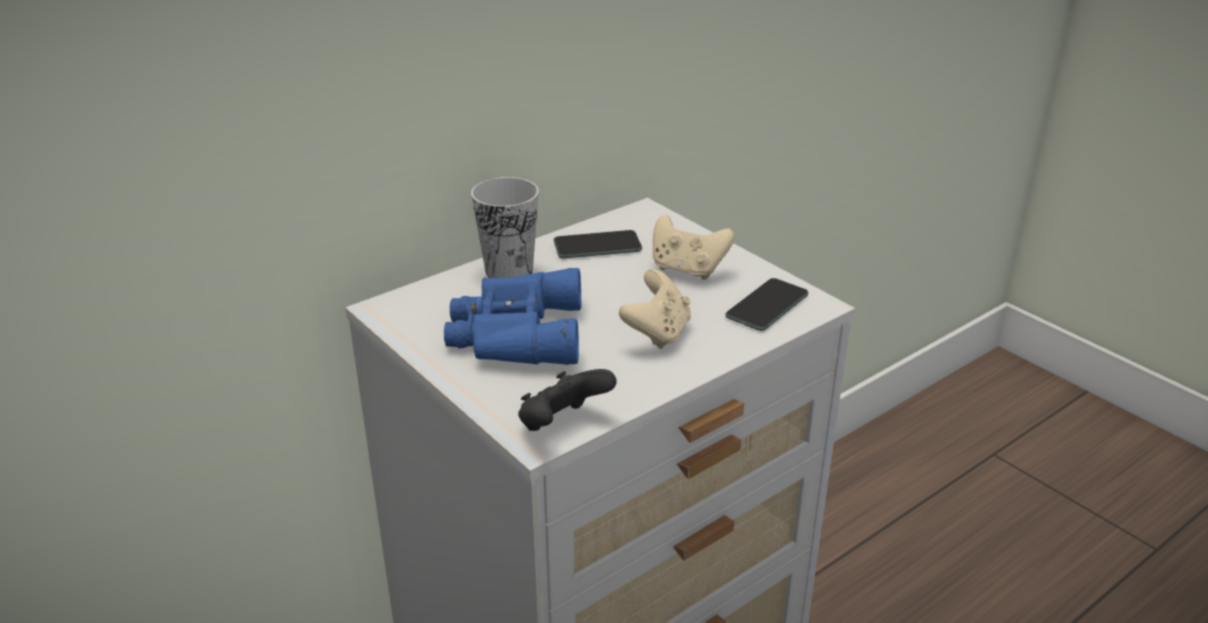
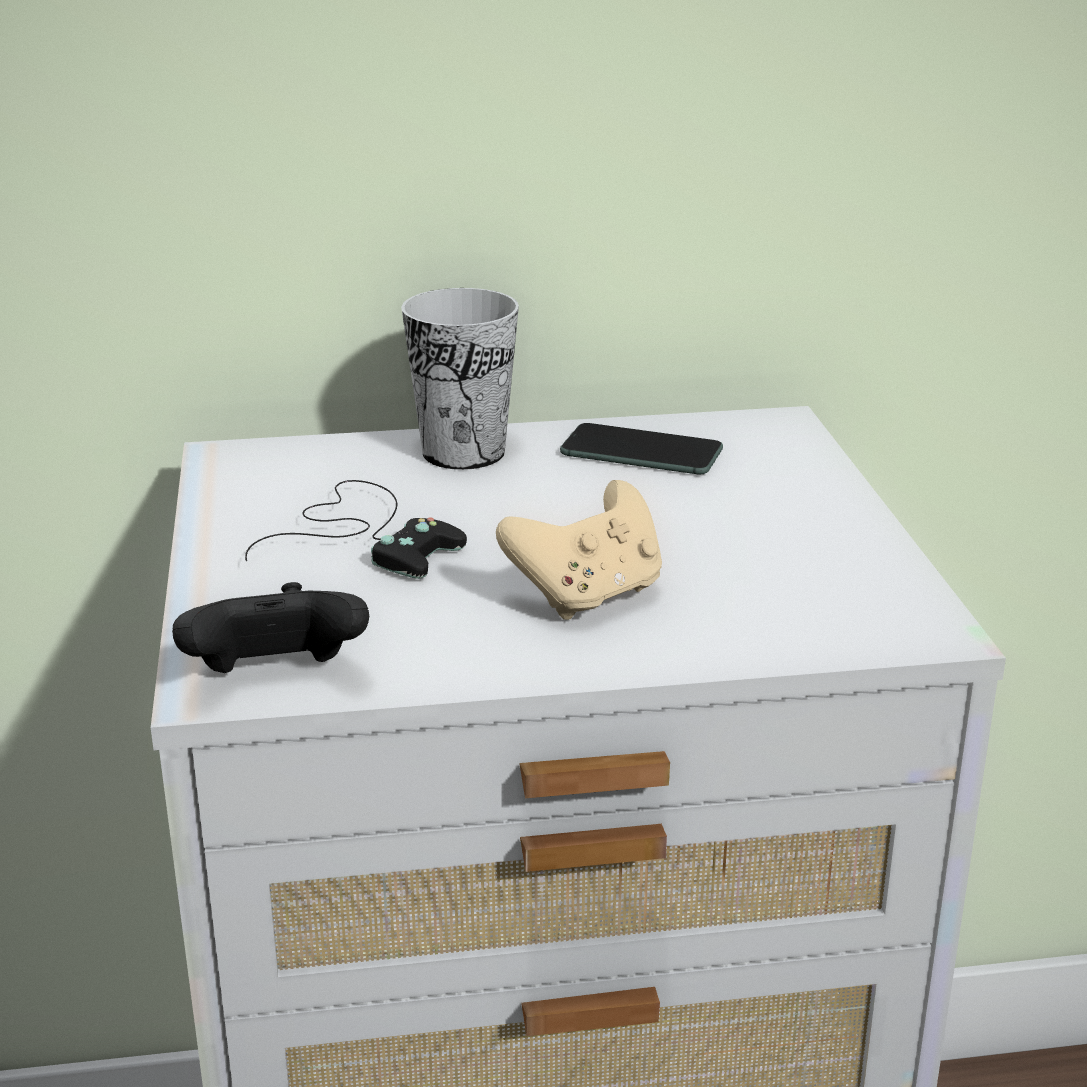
camera: 30 degrees right, 5 degrees down
(514, 334) = (364, 535): blue binoculars -> black game controller
(687, 269) = (752, 519): beige game controller -> none
(767, 306) = (832, 608): phone -> none

